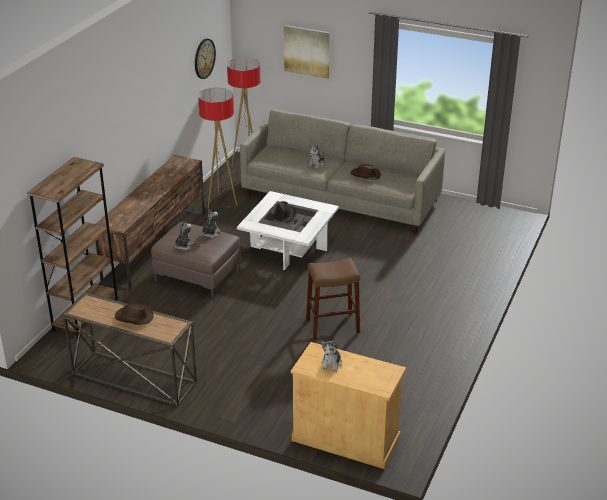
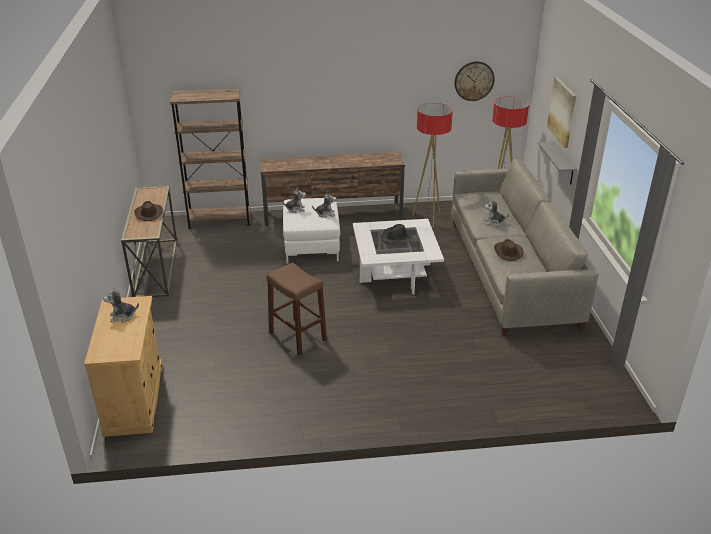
camera: 60 degrees right, 0 degrees up
(197, 275) = (311, 245): brown ottoman -> white ottoman
(327, 92) = (564, 164): none -> grey shelf

